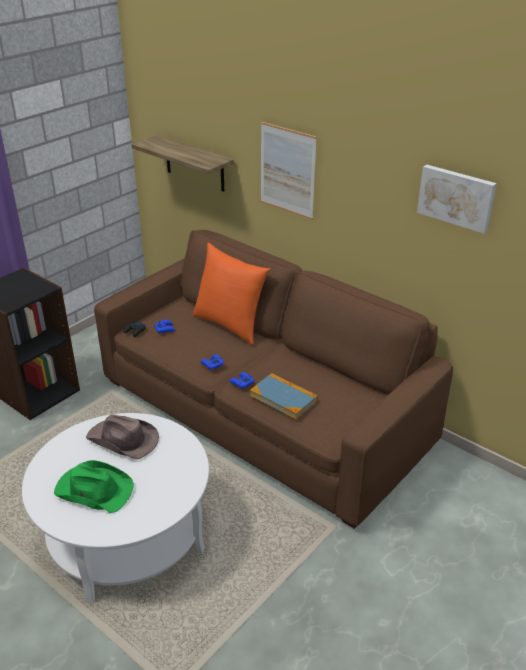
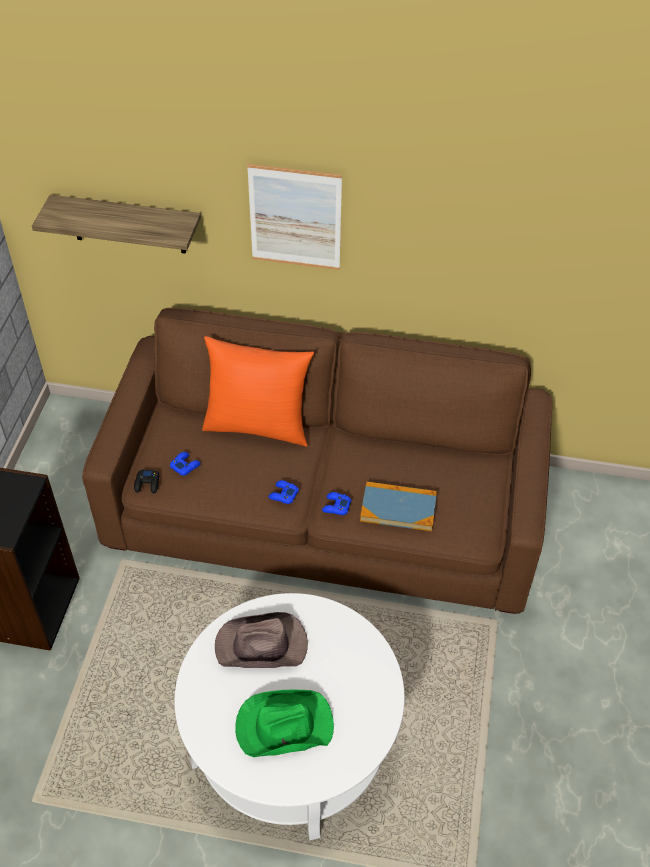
camera: 30 degrees left, 15 degrees up
(456, 197) = (551, 223): picture -> none

